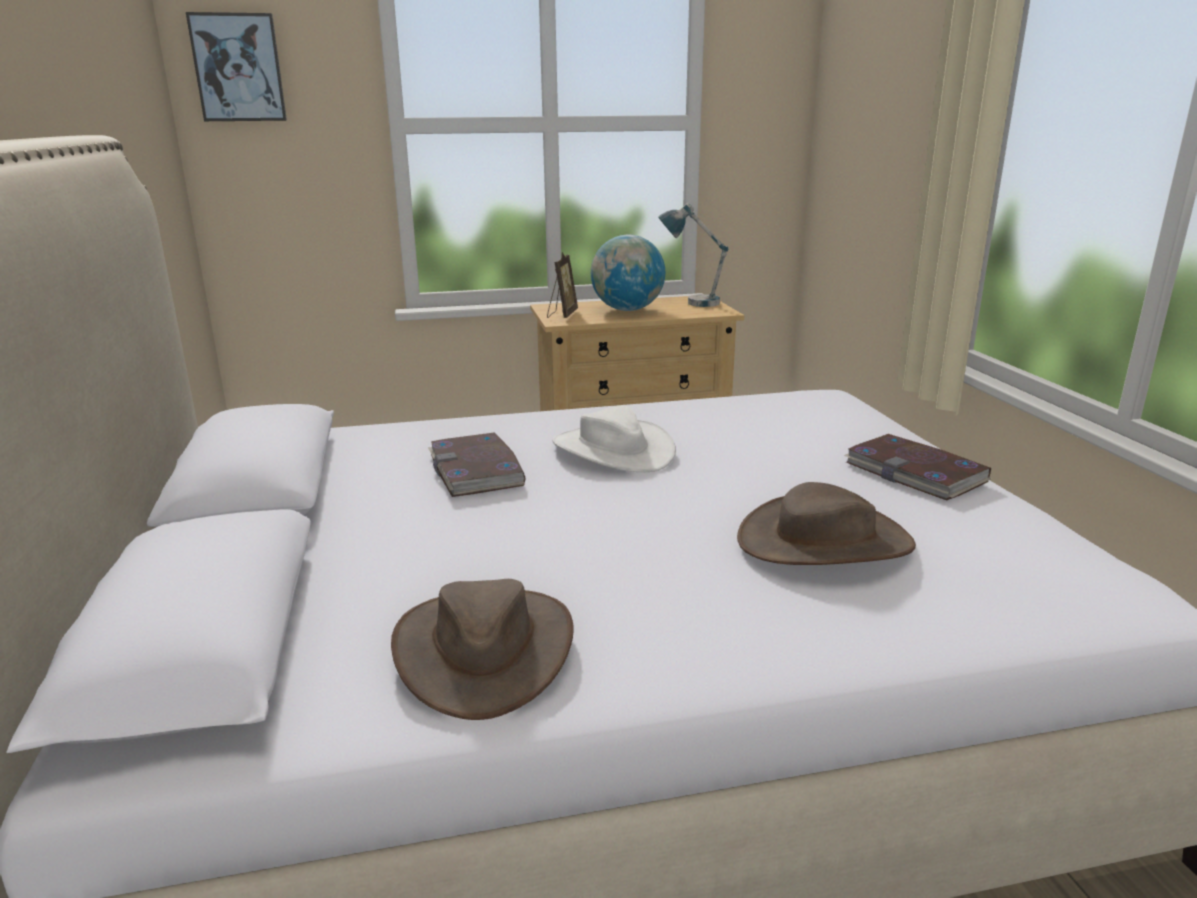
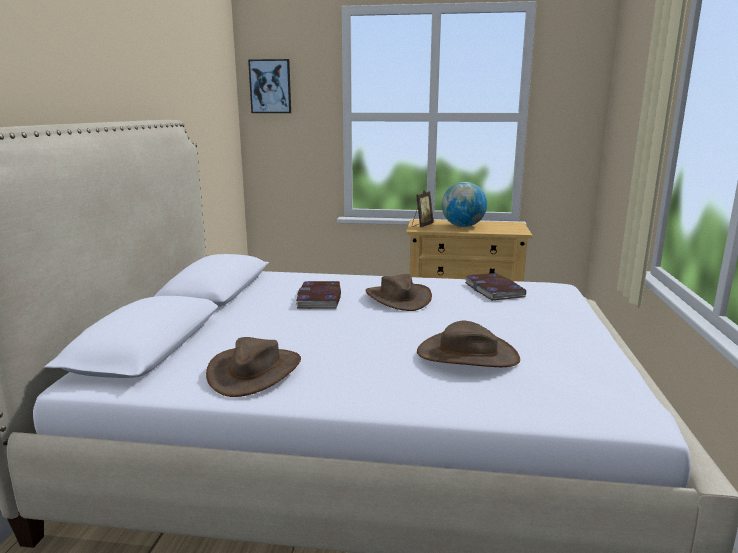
camera: 20 degrees right, 5 degrees down
(612, 450) = (398, 298): white hat -> brown hat
(690, 301) = (506, 225): table lamp -> none
(916, 472) = (566, 332): book -> book (494, 290)

